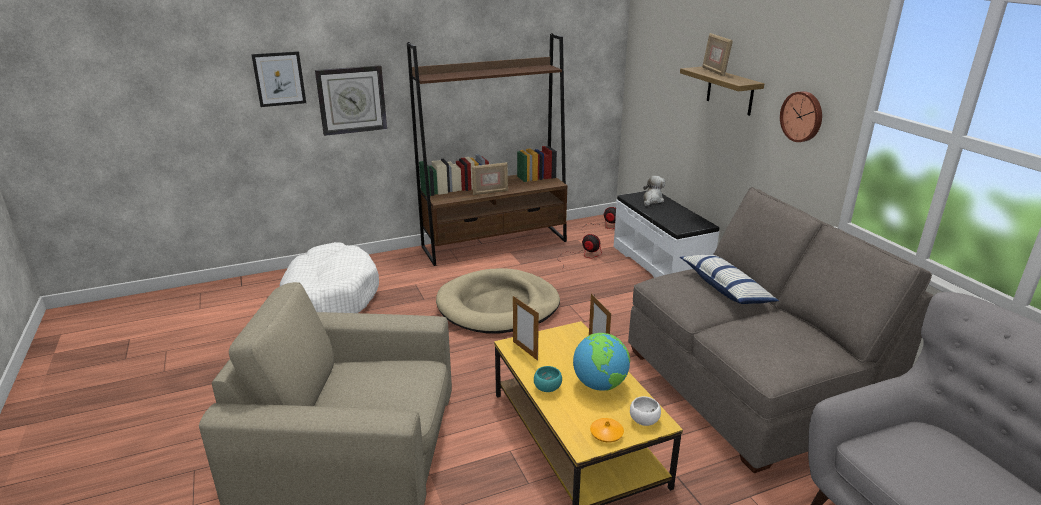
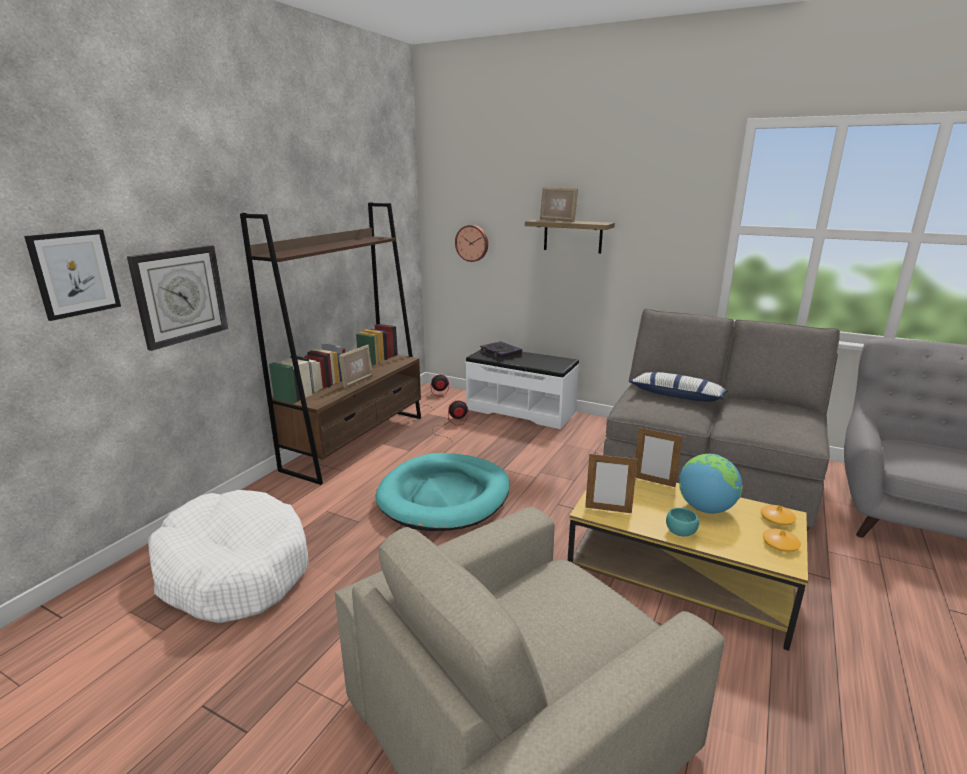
camera: 40 degrees left, 5 degrees down
(498, 306) = (444, 496): beige dog bed -> turquoise dog bed
(643, 420) = (777, 519): white bowl -> orange vase
(652, 200) = (500, 353): plush toy -> book
(802, 116) = (663, 243): wall clock -> wall clock (472, 243)

